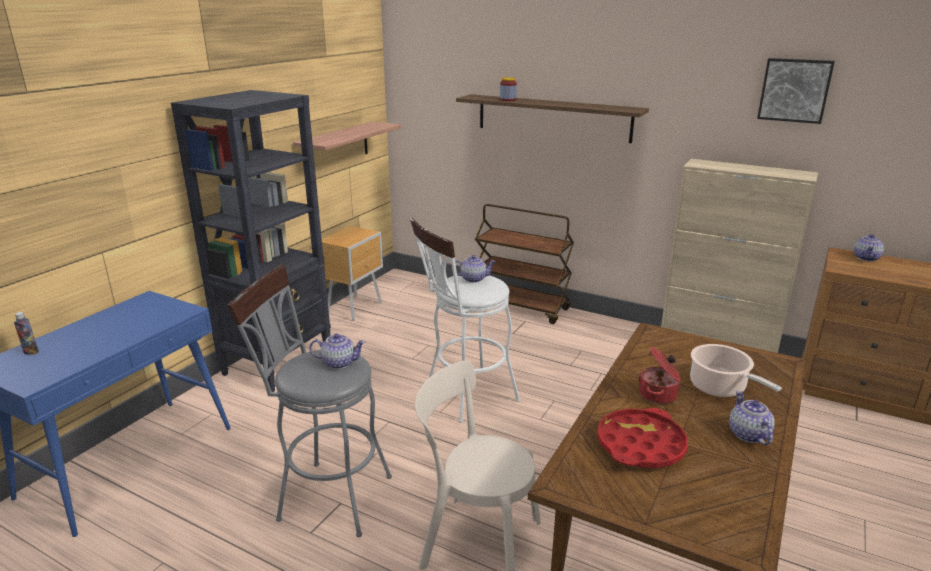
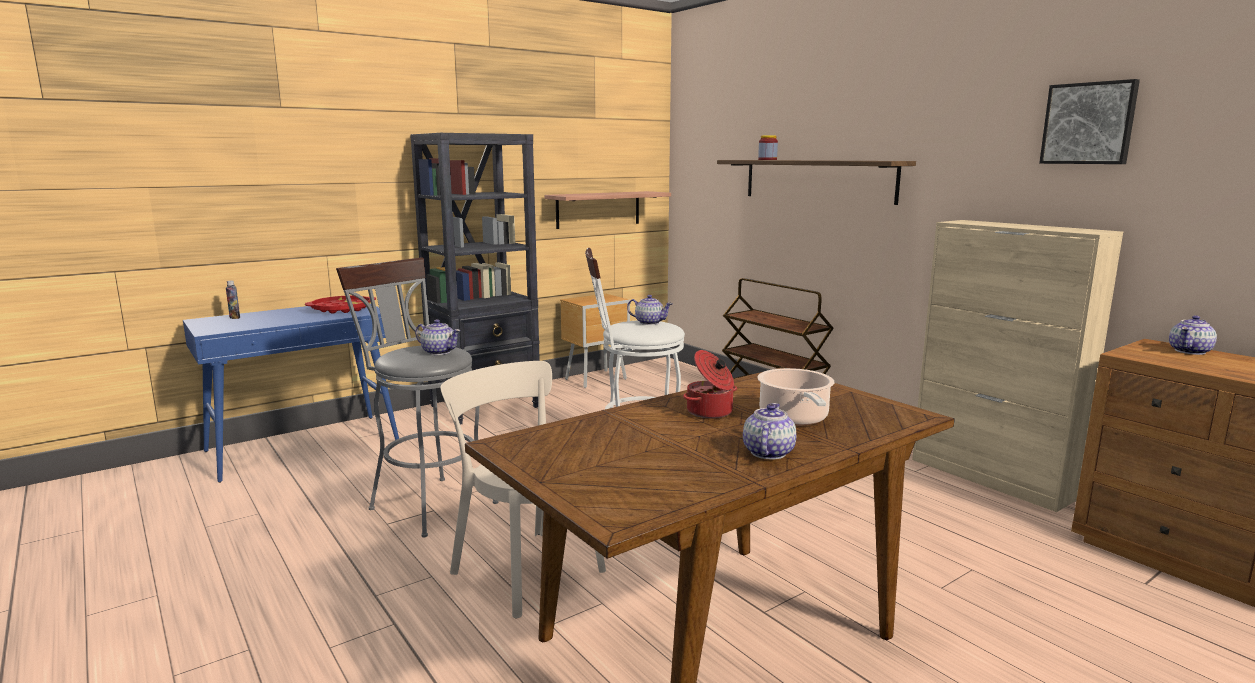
camera: 25 degrees right, 10 degrees down
(640, 445) = (628, 437): red tray -> red tray (341, 309)

